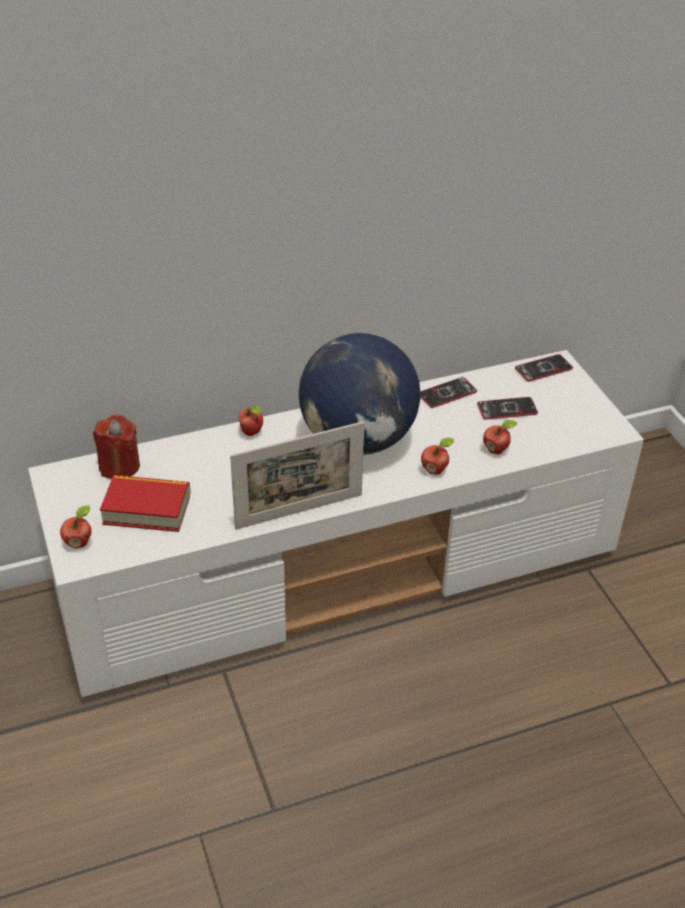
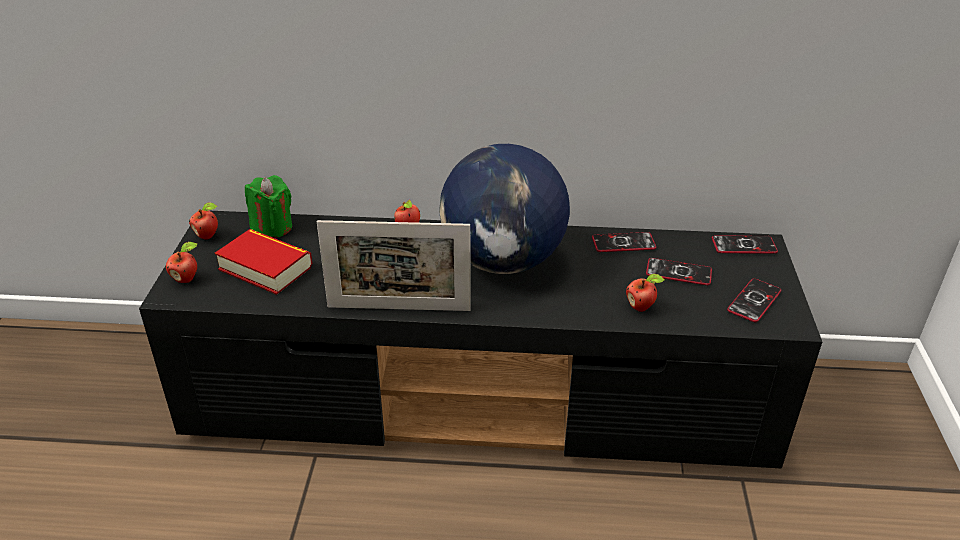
camera: 25 degrees right, 5 degrees down
(119, 466) = (272, 227): red candle -> green candle
(342, 570) = (483, 399): white tv stand -> black tv stand
(435, 470) = (562, 308): apple -> apple (208, 236)
(578, 418) = (754, 301): none -> phone

